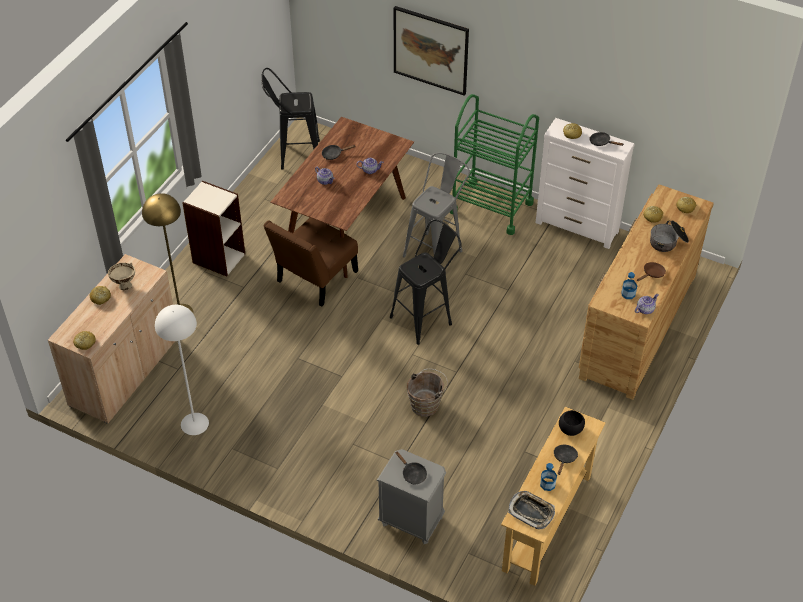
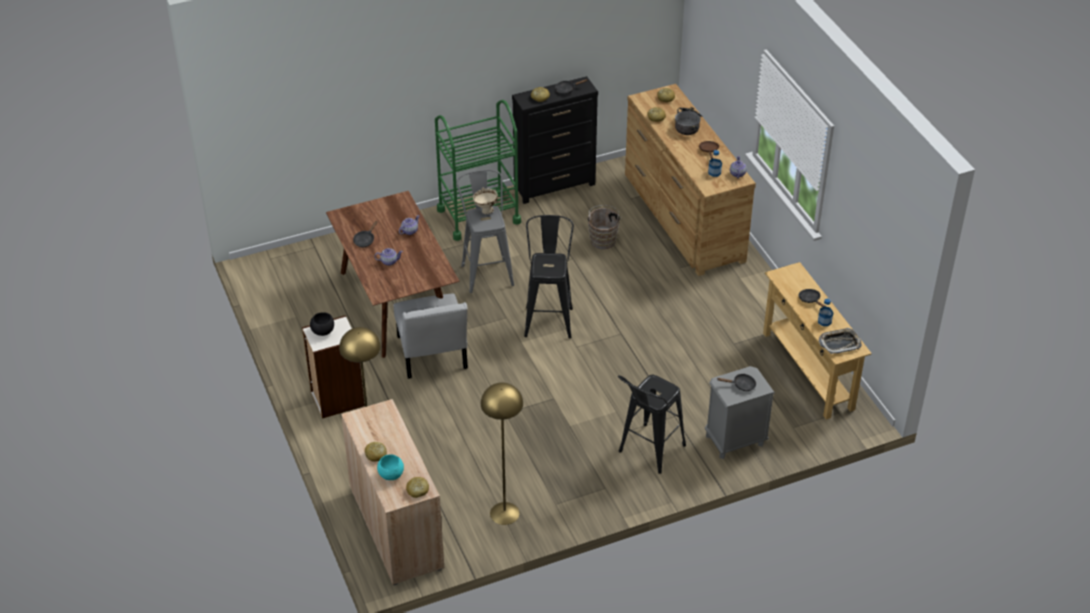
camera: 50 degrees left, 5 degrees down
(87, 318) = (390, 474): none -> turquoise bowl
(124, 285) = (378, 433): beige bowl -> beige bowl (486, 211)
(194, 423) = (504, 513): white floor lamp -> yellow floor lamp
(294, 155) = (275, 287): black stool -> black stool (647, 453)
(314, 279) = (432, 356): brown chair -> white chair
(427, 404) = (634, 368): brown bucket -> brown bucket (603, 239)
(431, 50) = (376, 100): picture -> none
(571, 429) = (788, 281): black bowl -> black bowl (323, 331)
(577, 227) = (555, 186): white dresser -> black dresser

